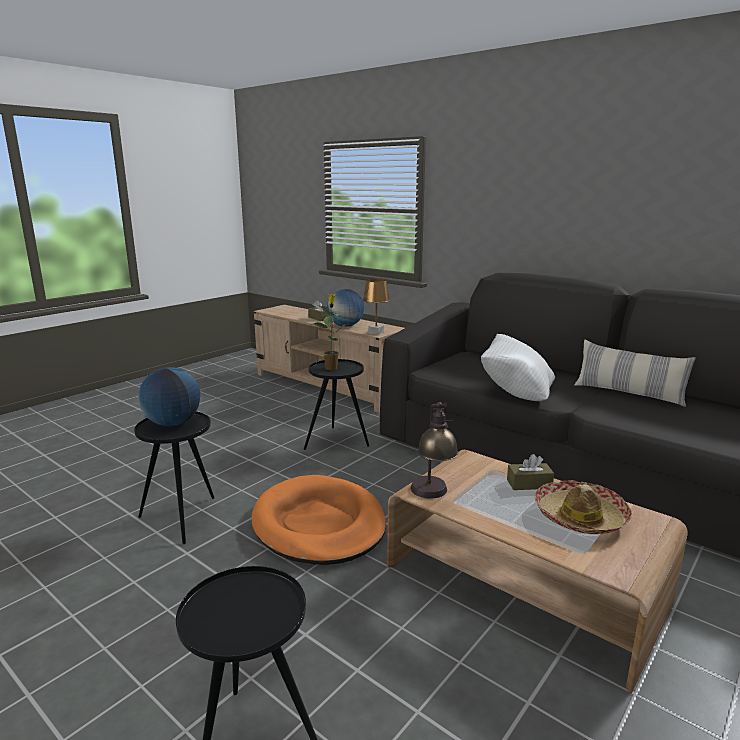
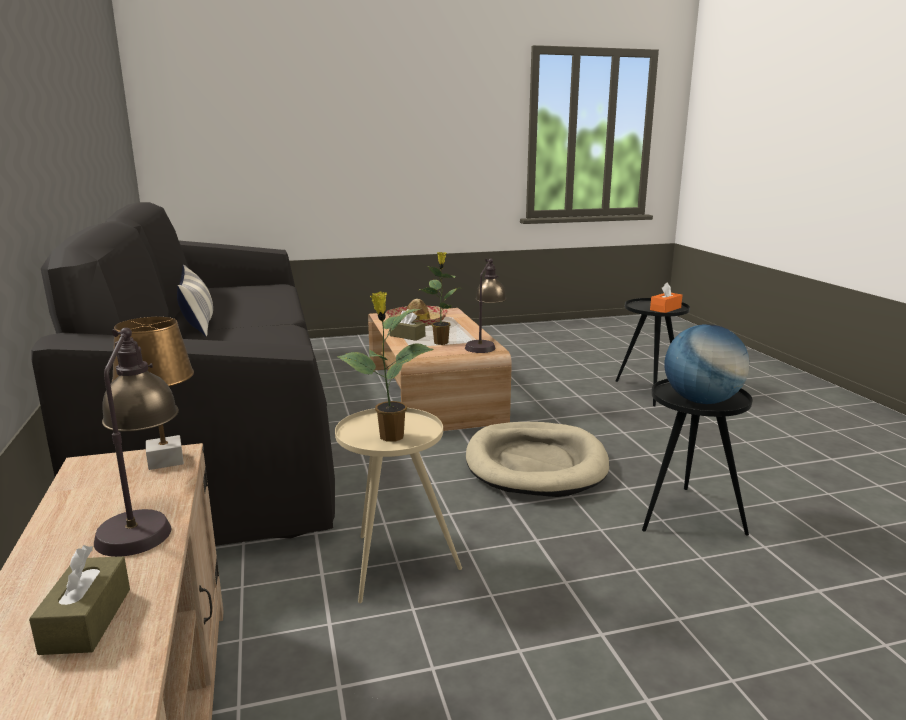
camera: 145 degrees left, 0 degrees up
(224, 610) = (665, 309): none -> orange tissue box
(319, 524) = (535, 464): orange dog bed -> beige dog bed
(337, 442) = (394, 564): black side table -> beige side table
(345, 326) = (144, 520): globe -> table lamp
(480, 485) = (441, 342): none -> potted plant
(516, 394) = (283, 342): white pillow -> none

